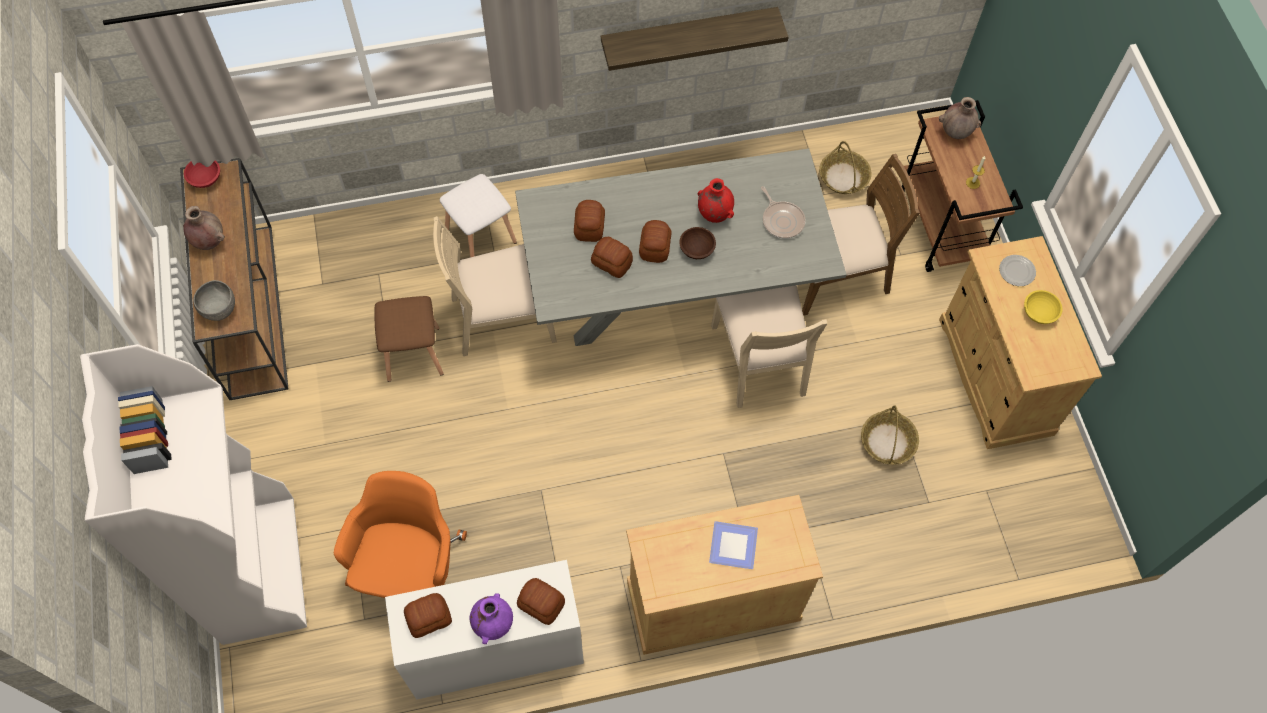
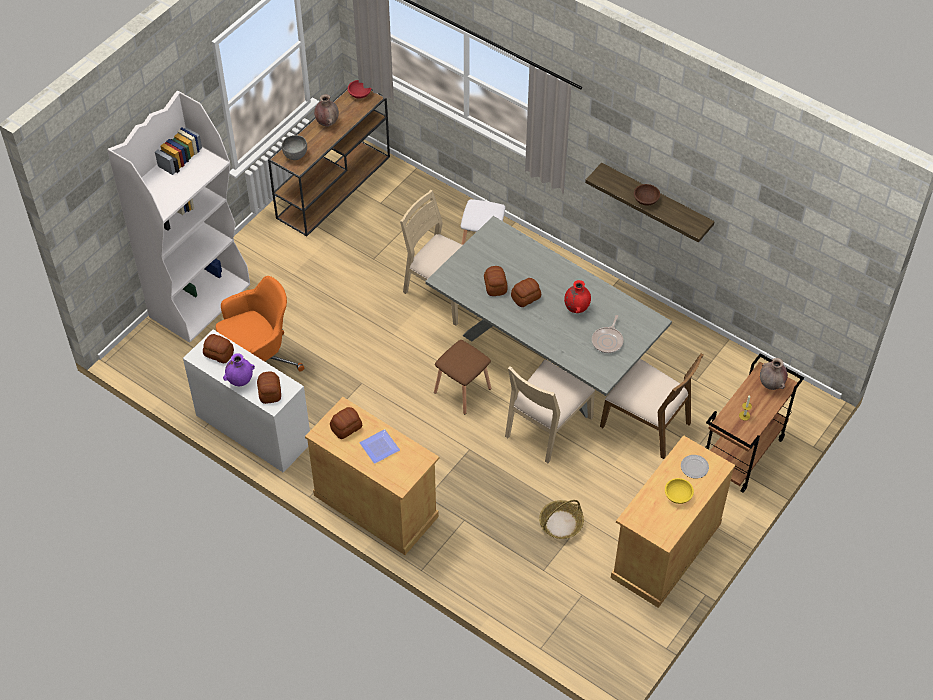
camera: 50 degrees right, 10 degrees down
(413, 353) = (381, 270): brown stool -> brown stool (462, 390)
(589, 227) = (506, 261): bread -> bread (345, 427)
(697, 248) = (546, 316): brown bowl -> brown bowl (646, 200)
(843, 178) = (719, 382): basket -> none

